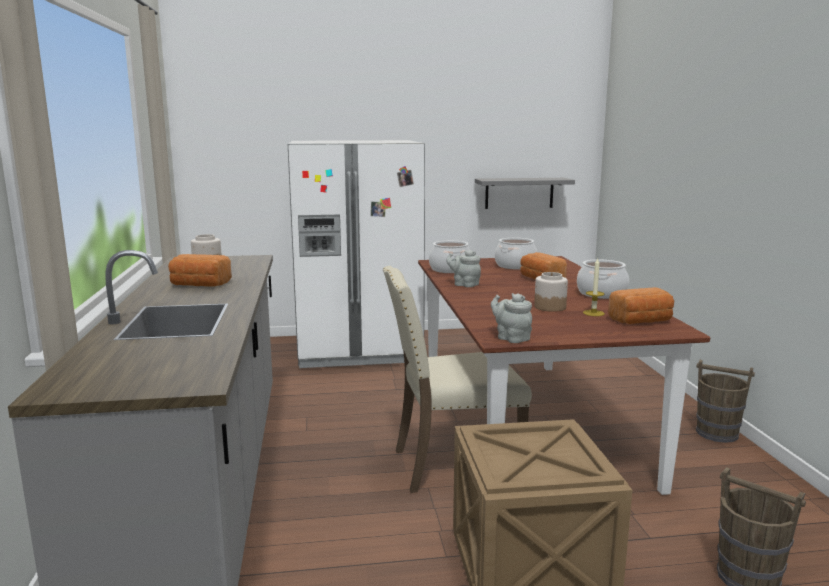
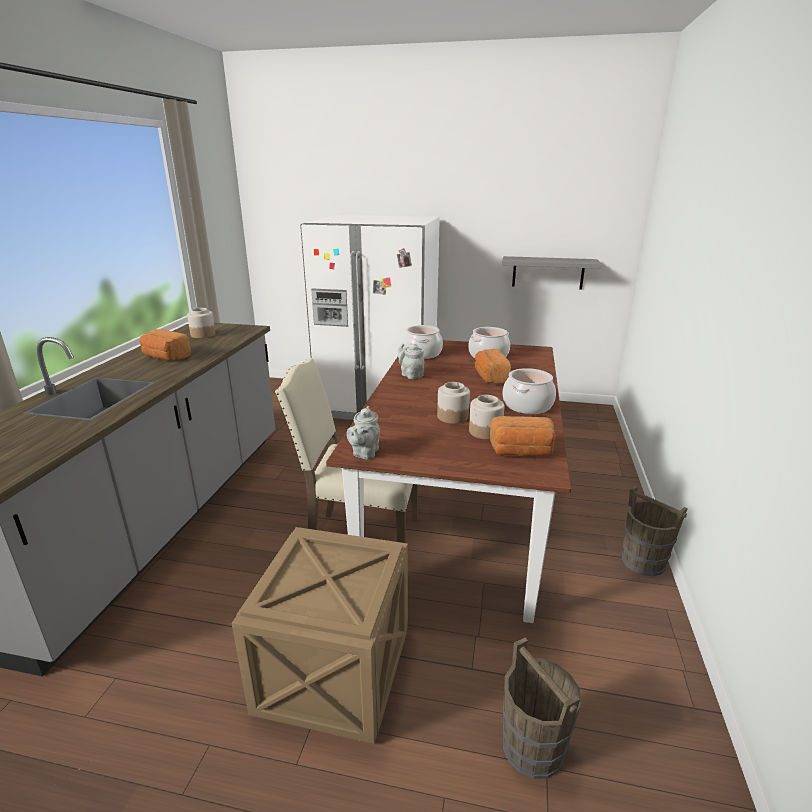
camera: 20 degrees right, 10 degrees up
(511, 338) = (365, 453): grey teapot -> grey teapot turned 150 degrees counterclockwise
(593, 313) = (485, 432): candle -> jar

